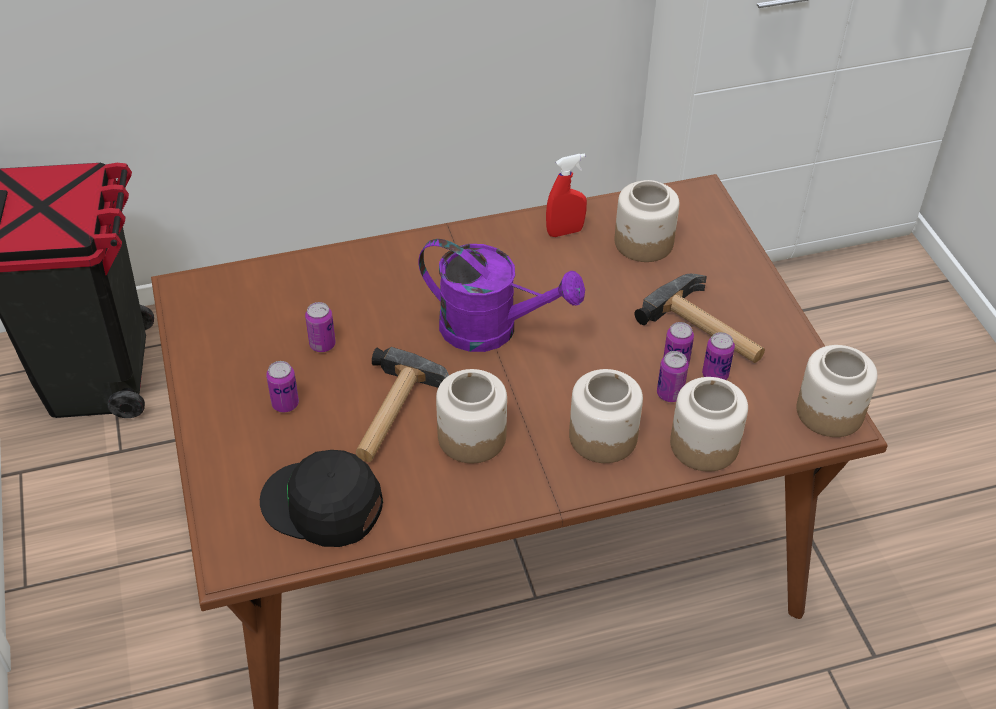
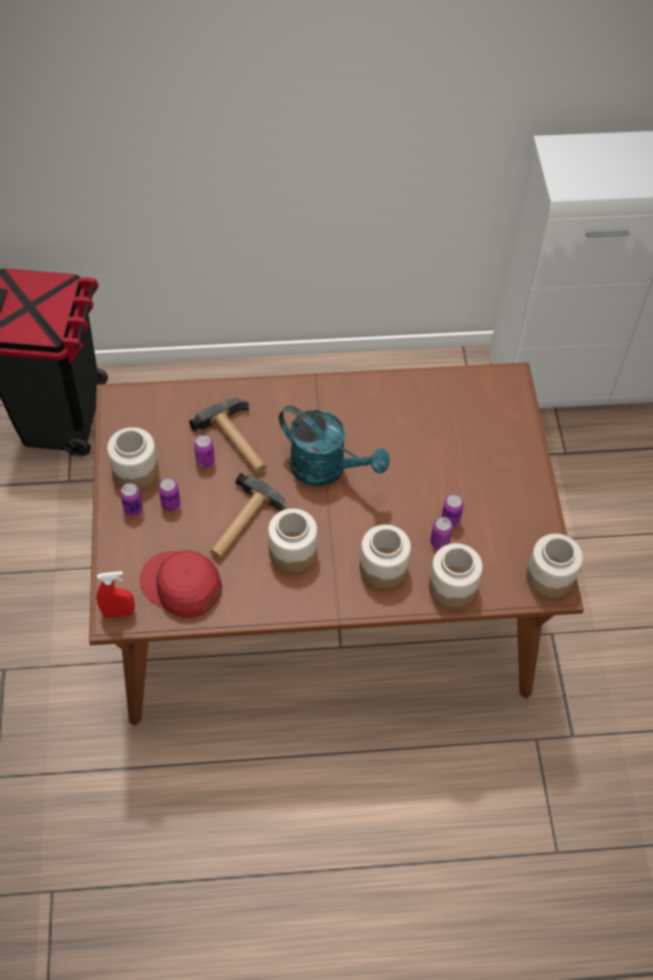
camera: 10 degrees right, 10 degrees up
(323, 505) = (181, 585): black cap -> red cap
(492, 329) = (327, 469): purple watering can -> turquoise watering can
(565, 232) = (400, 395): red spray bottle -> red spray bottle (118, 612)
(643, 243) = (455, 415): jar -> jar (135, 471)
(708, 330) = (482, 496): hammer -> hammer (238, 442)
(715, 375) = (476, 533): can -> can (133, 509)

